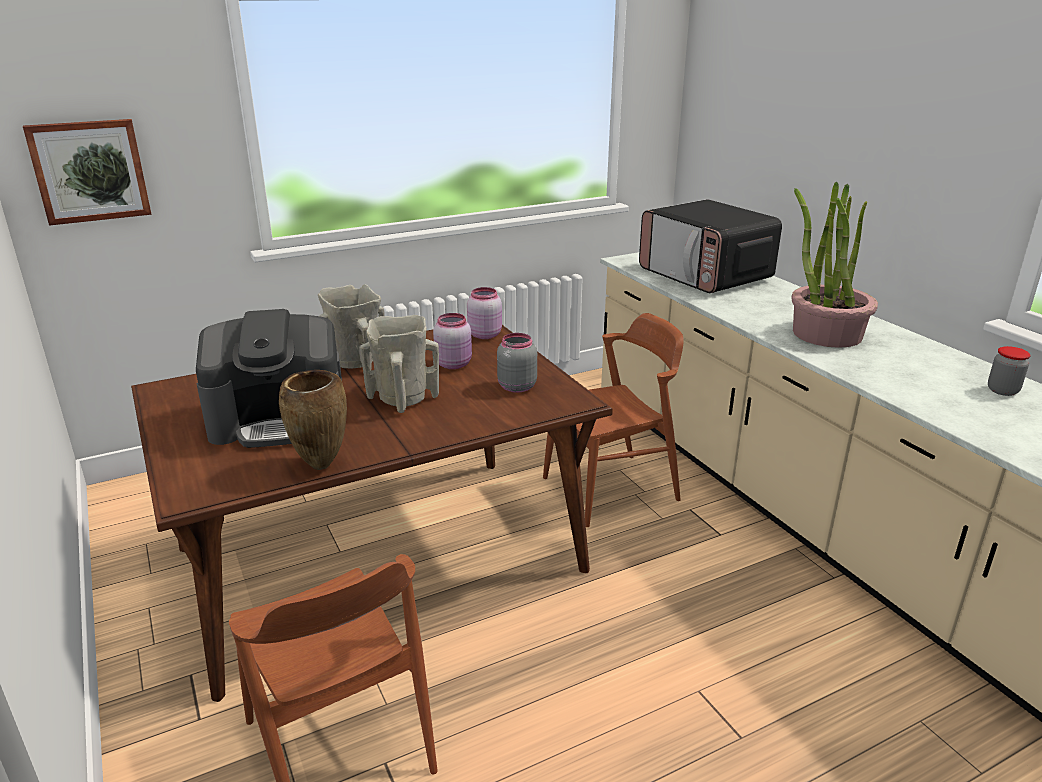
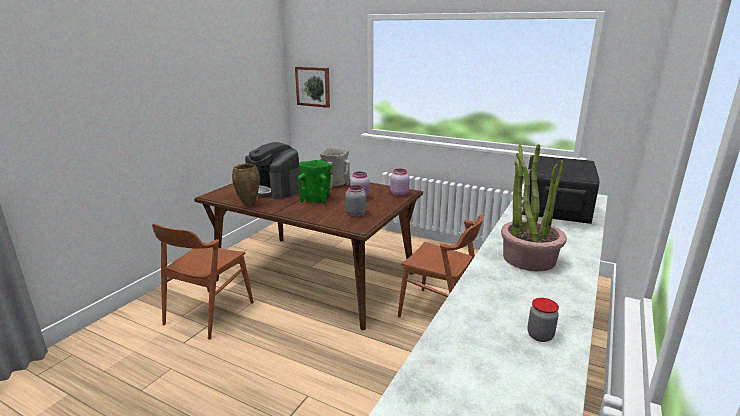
camera: 55 degrees right, 5 degrees down
(403, 398) = (316, 199): beige vase -> green vase

